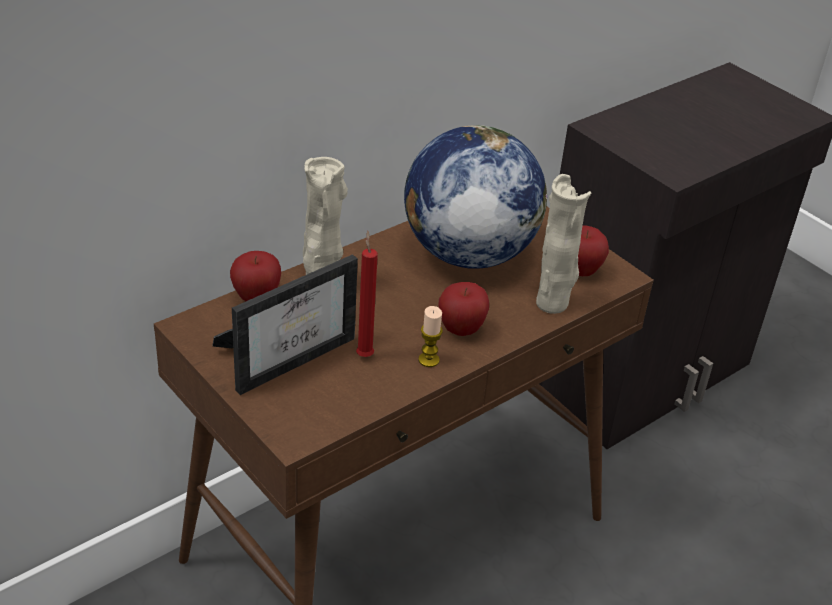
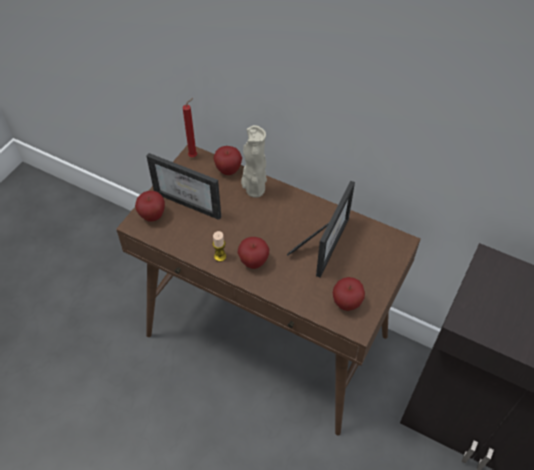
camera: 70 degrees right, 15 degrees up
(291, 411) = (152, 216): none -> apple
(364, 354) = (209, 228): red candle -> red candle (194, 156)
(467, 254) = (325, 242): globe -> picture frame
(553, 303) = (305, 298): beige vase -> none

